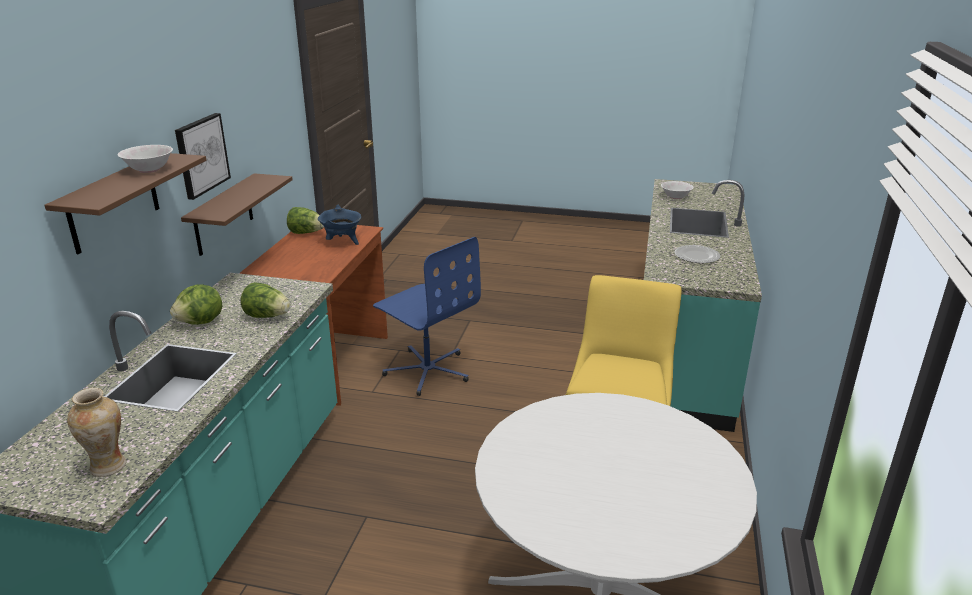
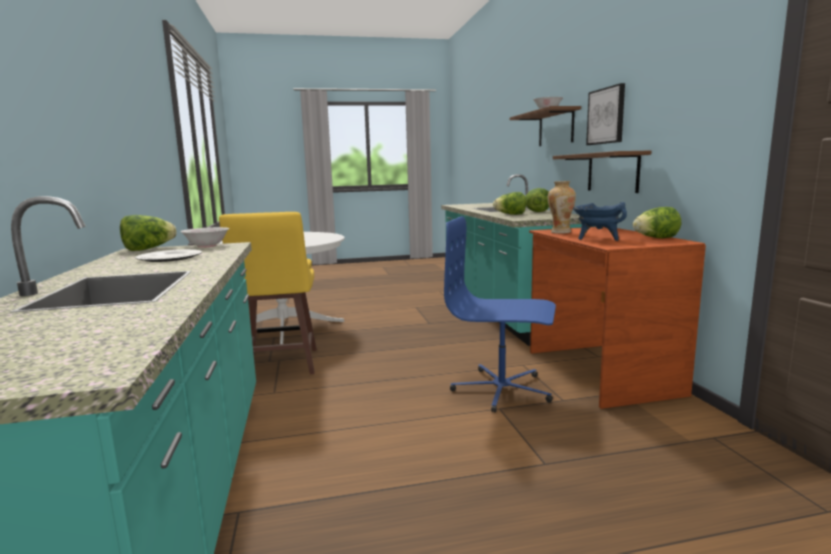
camera: 155 degrees right, 15 degrees down
(108, 467) = (464, 205): vase -> vase (560, 232)
(675, 197) = (113, 325): white bowl -> white bowl (207, 246)
(732, 284) = (148, 249): none -> lettuce

